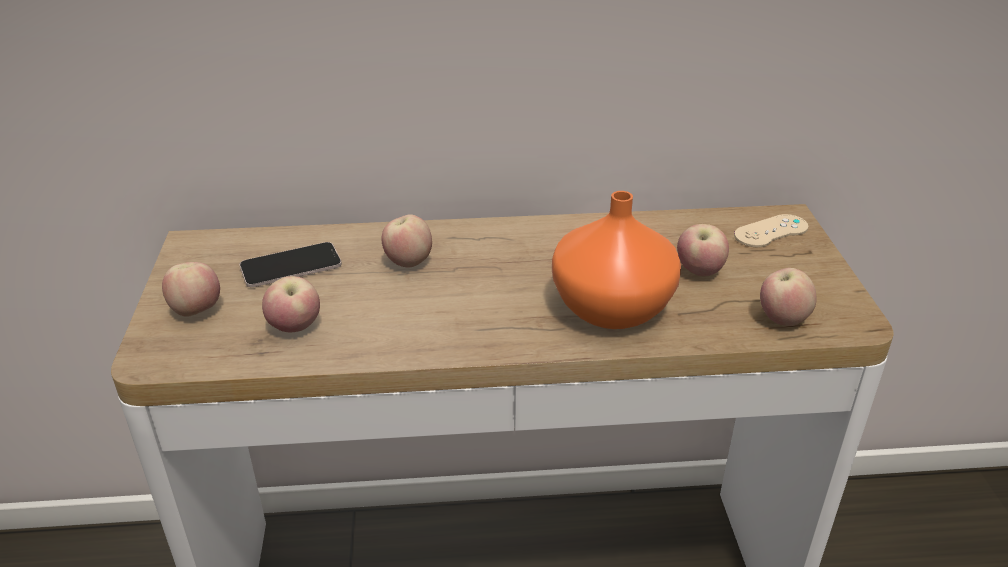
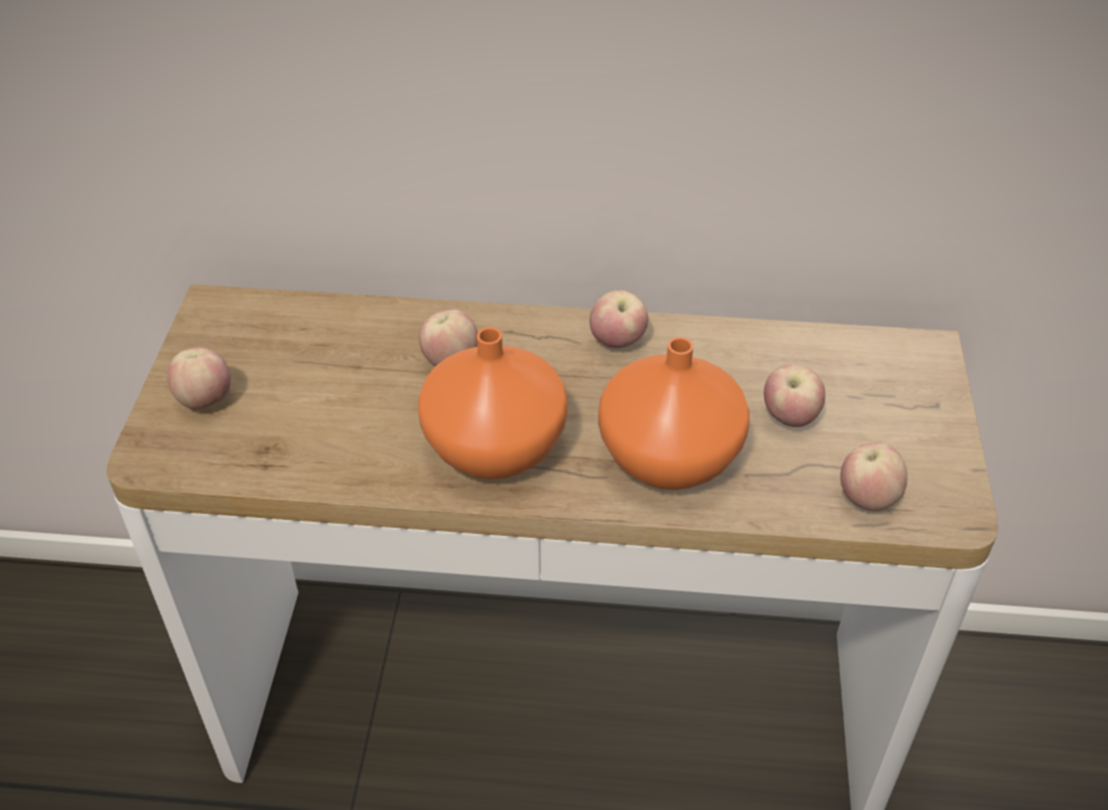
camera: 10 degrees right, 10 degrees up
(291, 266) = (317, 351): phone -> none
(295, 327) = (307, 437): apple -> apple (617, 342)
(463, 315) = (496, 445): none -> orange vase
(771, 231) = (898, 369): beige game controller -> none

